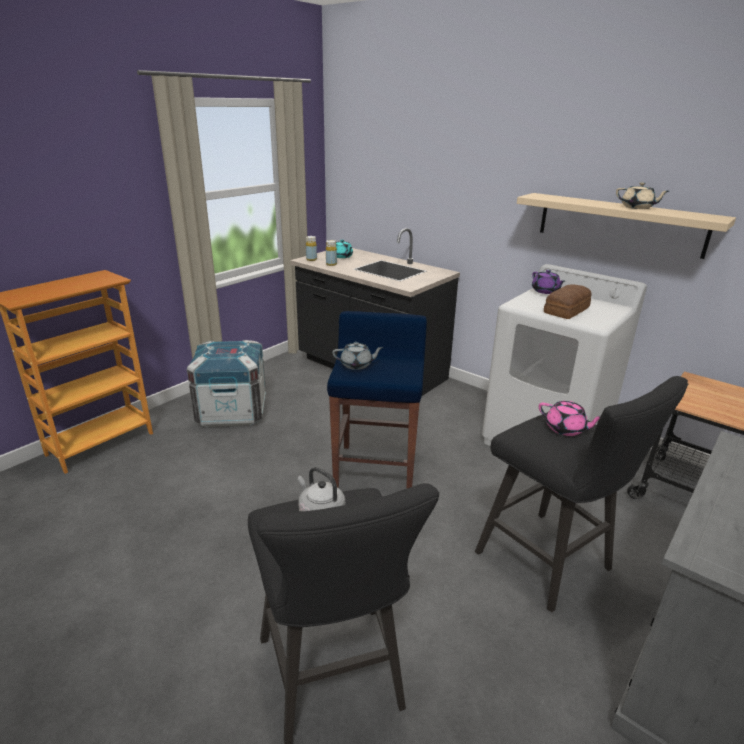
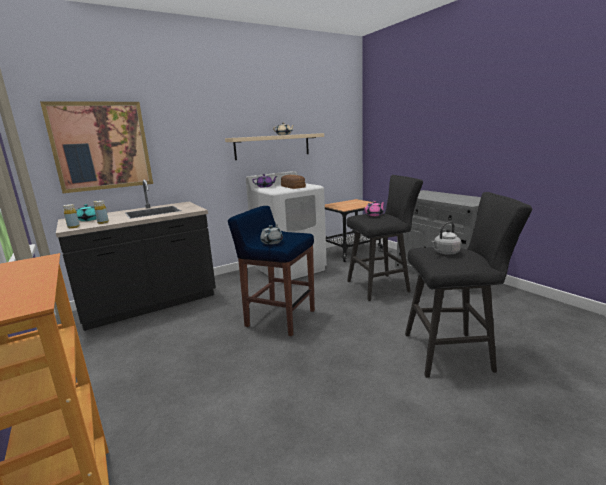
camera: 70 degrees left, 10 degrees down
(232, 412) = (131, 382): crate -> none
(388, 177) = (101, 146): none -> picture

